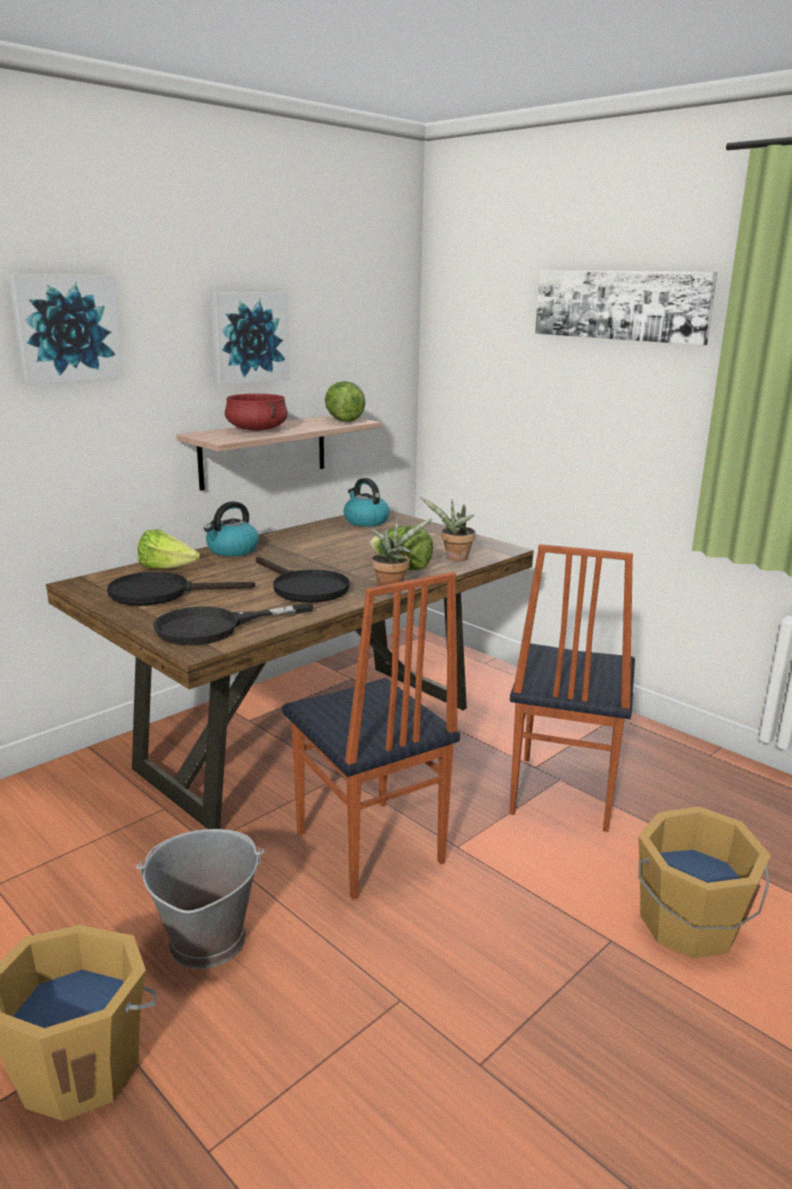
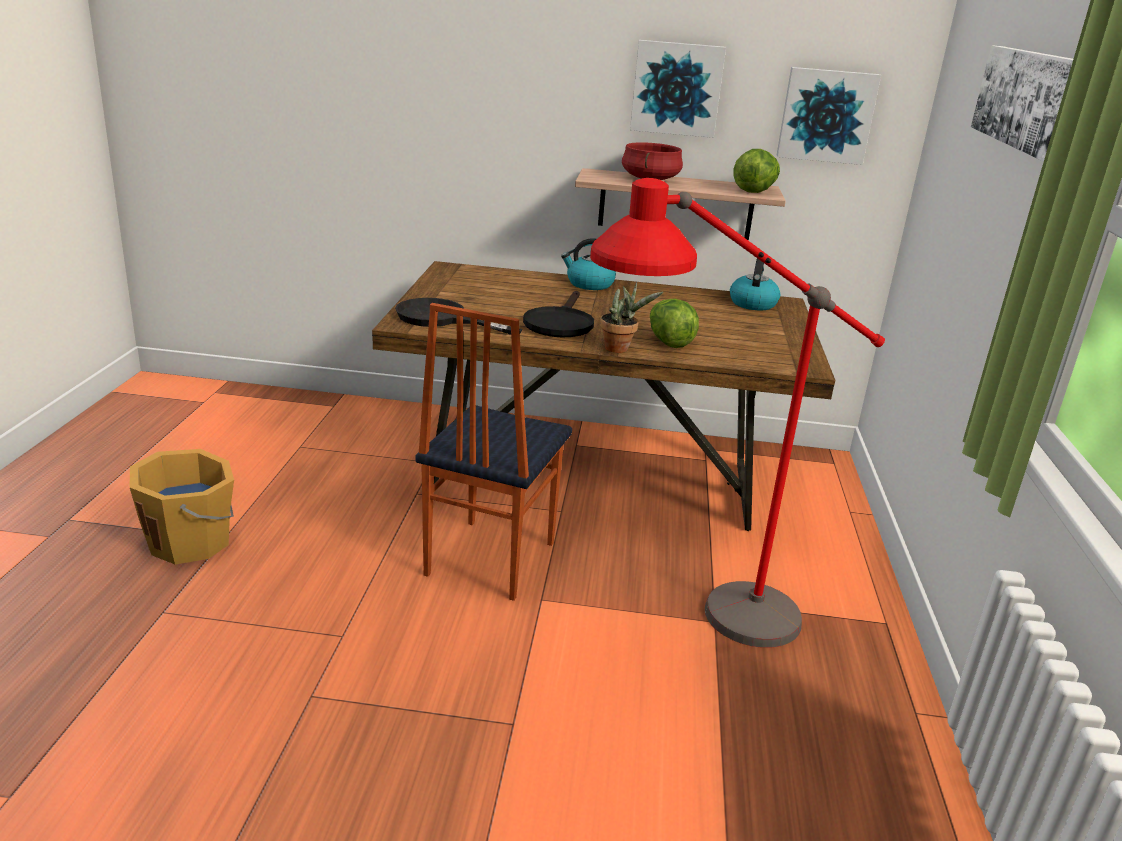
camera: 50 degrees right, 5 degrees up
(66, 328) = (495, 59): picture -> picture (826, 115)
(161, 593) = (472, 290): black frying pan -> none
(167, 569) = (516, 279): lettuce -> none
(206, 940) = (325, 535): grey bucket -> none
(454, 558) = (736, 354): potted plant -> none
(561, 793) = (693, 629): chair -> red floor lamp
(690, 926) = (585, 770): orange bucket -> none

